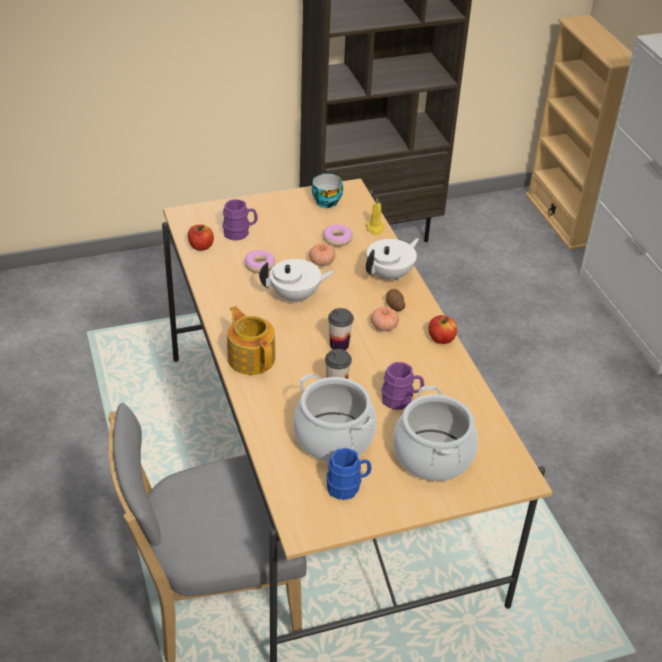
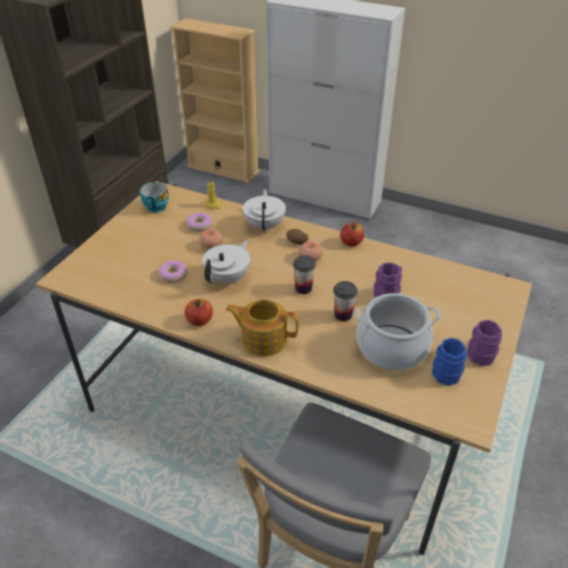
camera: 45 degrees left, 0 degrees up
(201, 246) = (109, 290): apple -> apple (199, 320)
(240, 232) = (125, 263): purple mug -> purple mug (482, 352)
(433, 455) = (455, 312): cooking pot -> none

